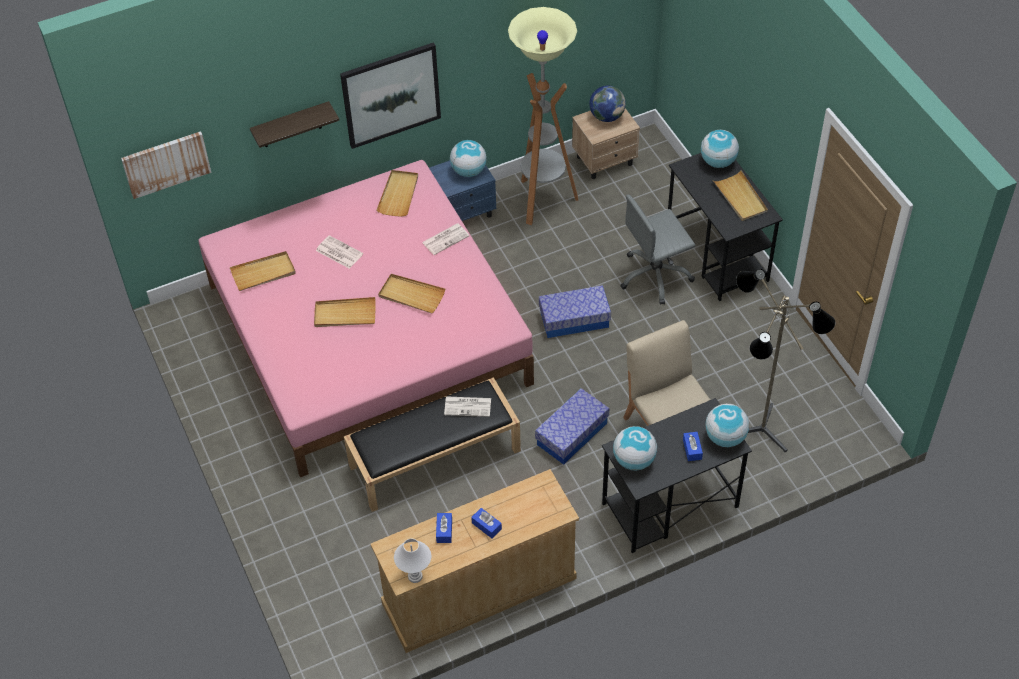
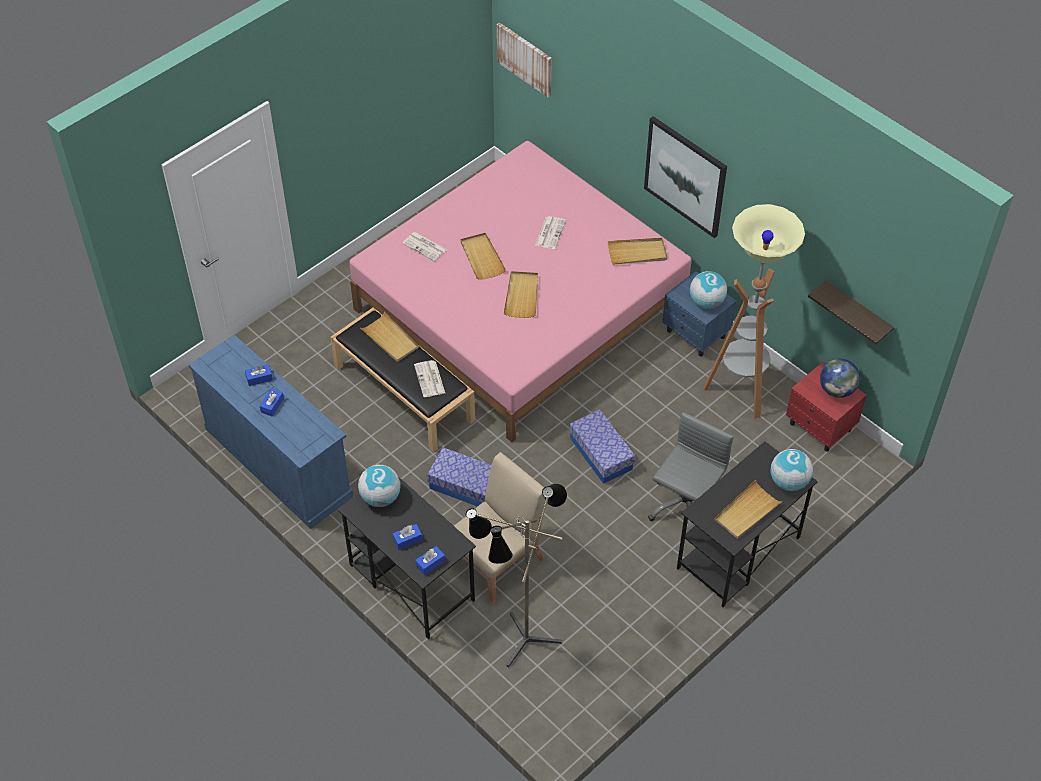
camera: 70 degrees right, 0 degrees up
(263, 273) = (506, 191): beige tray -> beige tray (390, 339)
(291, 125) = (610, 121): shelf -> shelf (857, 313)
(415, 576) = (209, 372): white table lamp -> none
(446, 239) = (599, 301): newspaper -> newspaper (425, 247)
(478, 591) = (277, 461): beige dresser -> blue dresser
(605, 160) = (820, 427): beige nightstand -> red nightstand
(655, 276) = (685, 506): grey office chair -> grey office chair turned 75 degrees clockwise
(725, 437) = (430, 563): globe -> blue tissue box

